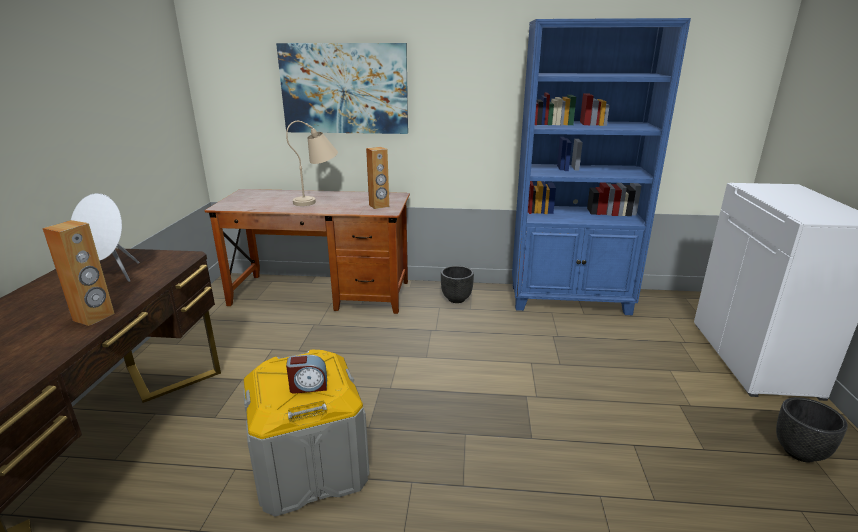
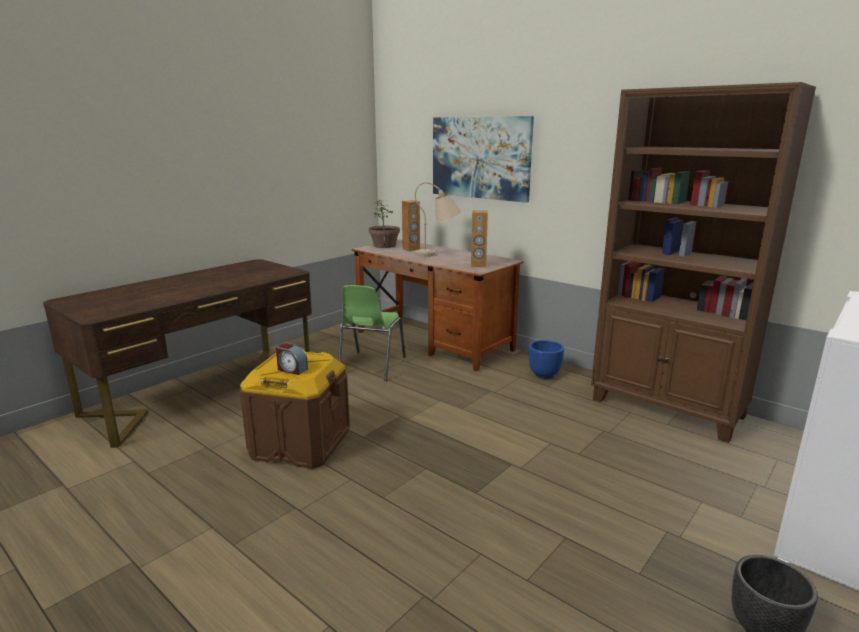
camera: 35 degrees right, 5 degrees down
(94, 317) = (205, 291): brown speaker -> brown speaker (411, 249)
(112, 275) = (244, 274): white speaker -> none
(240, 199) = (385, 245): none -> potted plant
(286, 342) = (371, 366): none -> green chair
(311, 467) = (300, 444): grey storage box -> brown storage box
(456, 299) = (544, 375): black planter -> blue planter
(570, 300) = (667, 408): blue bookcase -> brown bookcase

